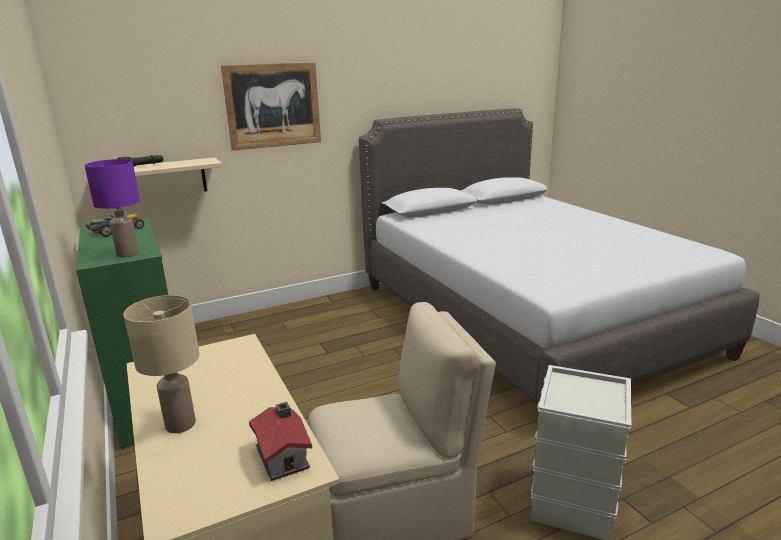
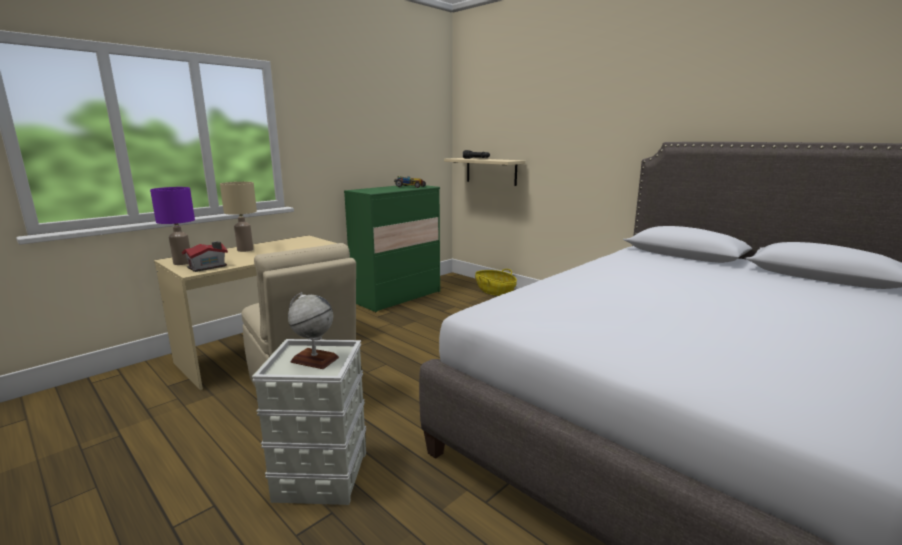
camera: 70 degrees right, 5 degrees down
(128, 254) = (370, 191): purple table lamp -> purple table lamp (182, 263)
(221, 328) = (495, 291): none -> basket
(273, 105) = (573, 121): picture -> none
(582, 394) = (314, 360): none -> globe

